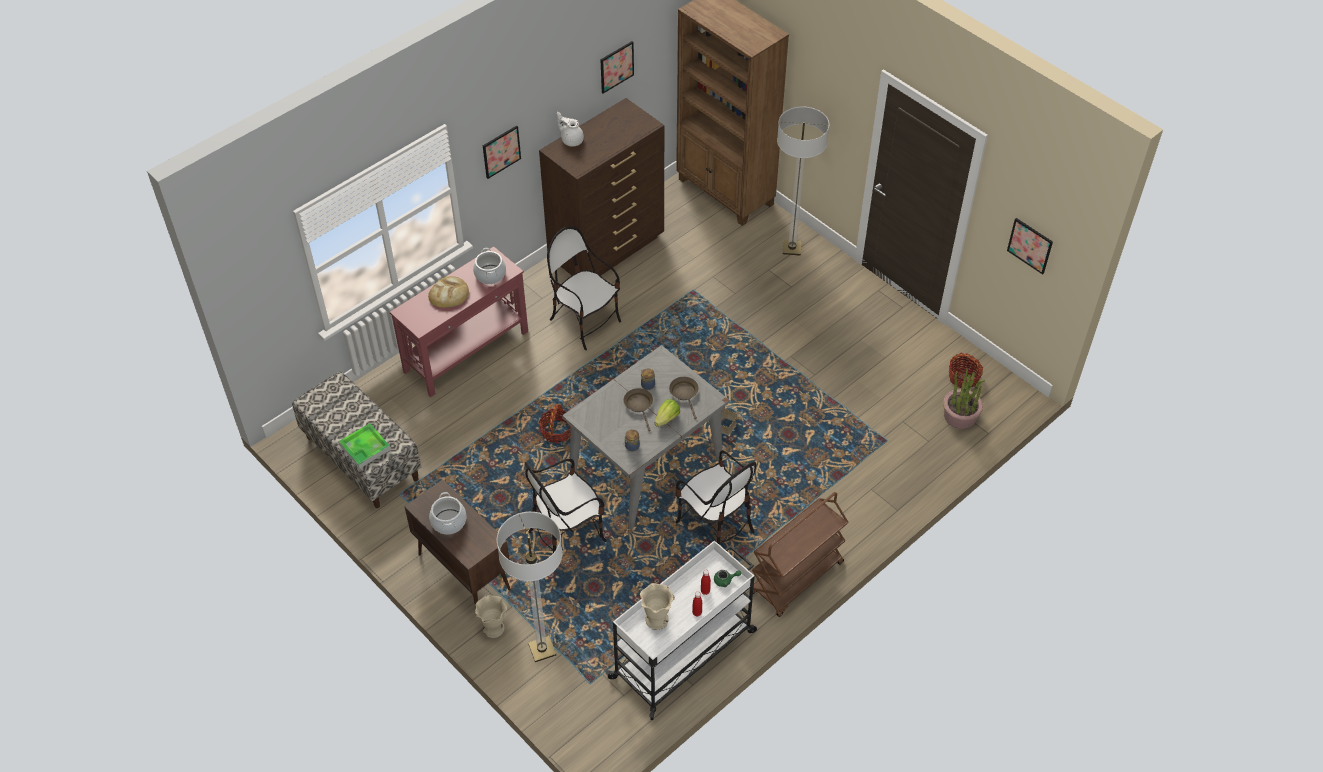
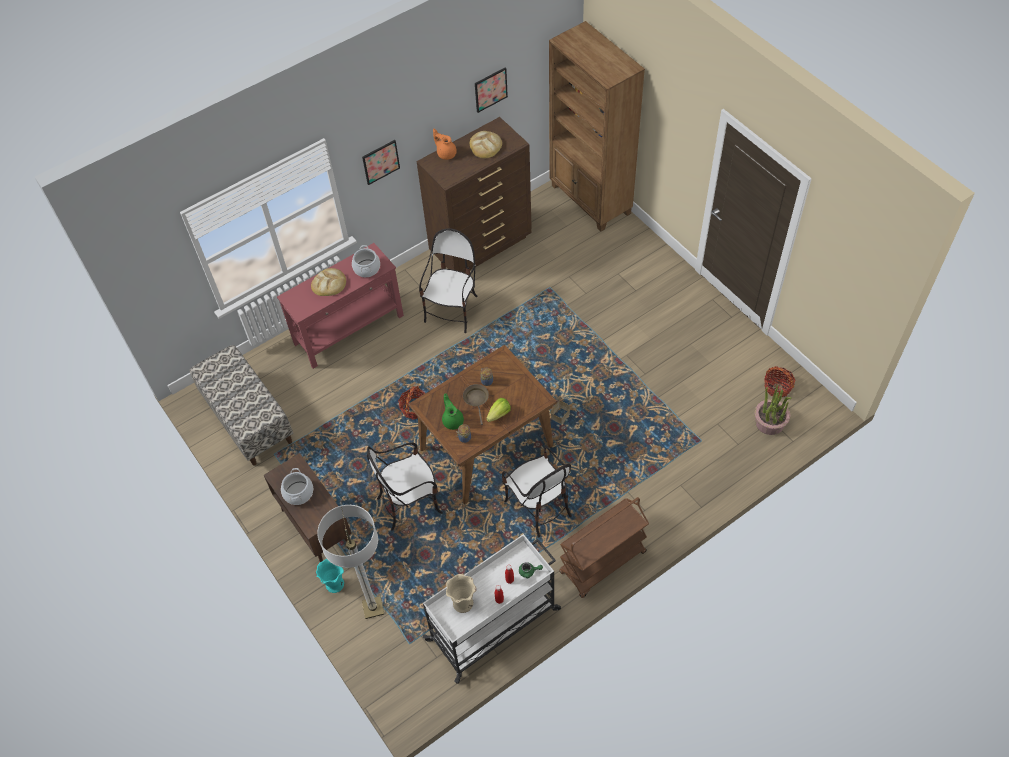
camera: 10 degrees right, 5 degrees up
(365, 447) = (242, 416): tray -> none
(493, 628) = (334, 584): beige vase -> turquoise vase
(571, 140) = (446, 153): white teapot -> orange teapot
(585, 322) = (453, 310): chair -> chair turned 60 degrees clockwise
(615, 129) = (485, 146): none -> bread
(615, 429) = (453, 420): none -> green teapot
(647, 466) = (487, 447): grey dining table -> brown dining table
(685, 394) = (518, 392): brown frying pan -> none
(792, 248) = (641, 255): floor lamp -> none
(1030, 245) = (843, 281): picture -> none

